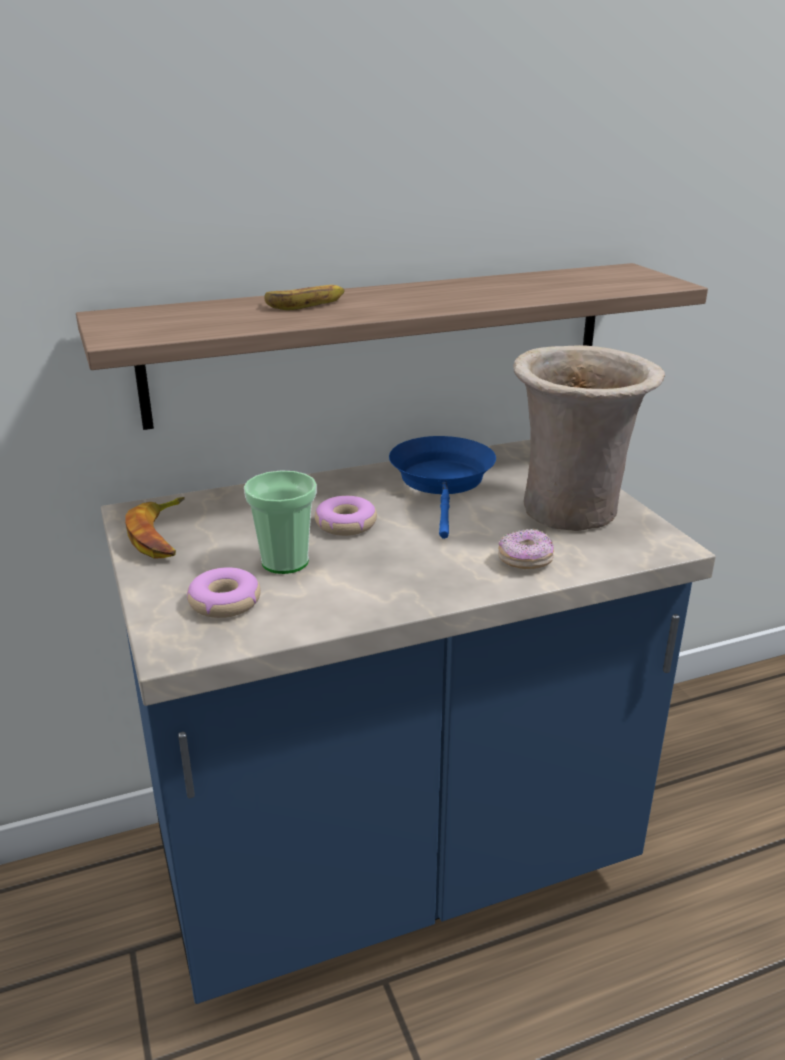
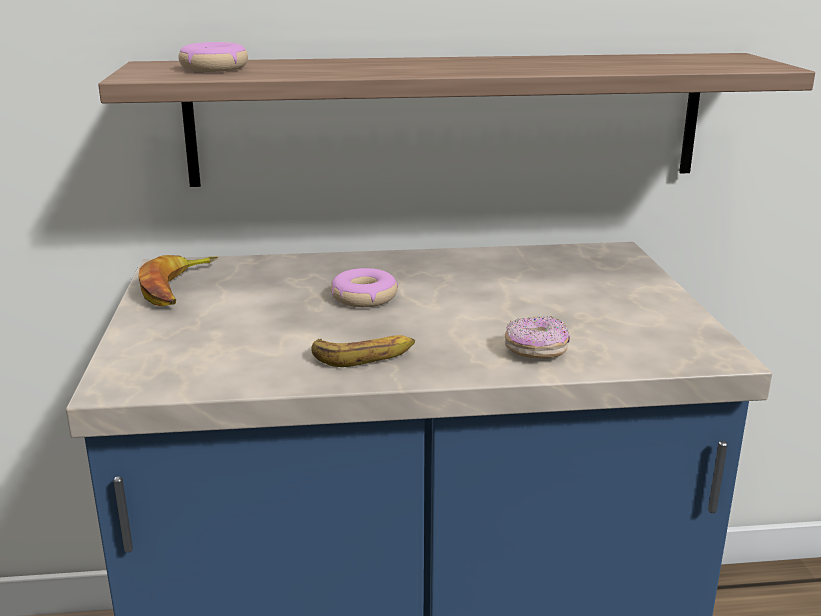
camera: 15 degrees right, 5 degrees down
(224, 602) = (195, 351): donut -> donut (214, 68)
(285, 562) = (279, 323): cup -> none
(306, 304) = (350, 64): banana -> banana (364, 356)
(443, 482) = (491, 271): blue frying pan -> none
(574, 512) = (621, 312): beige vase -> none

